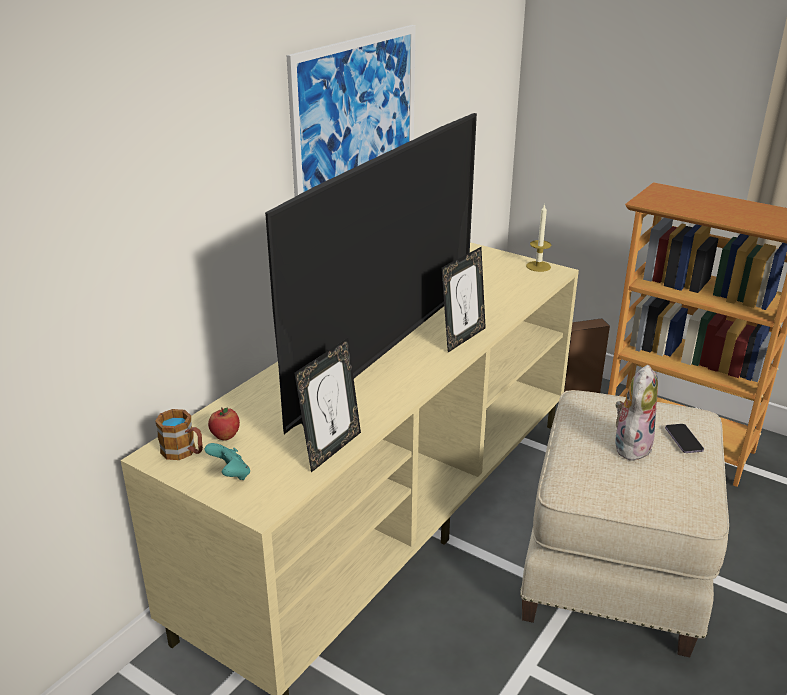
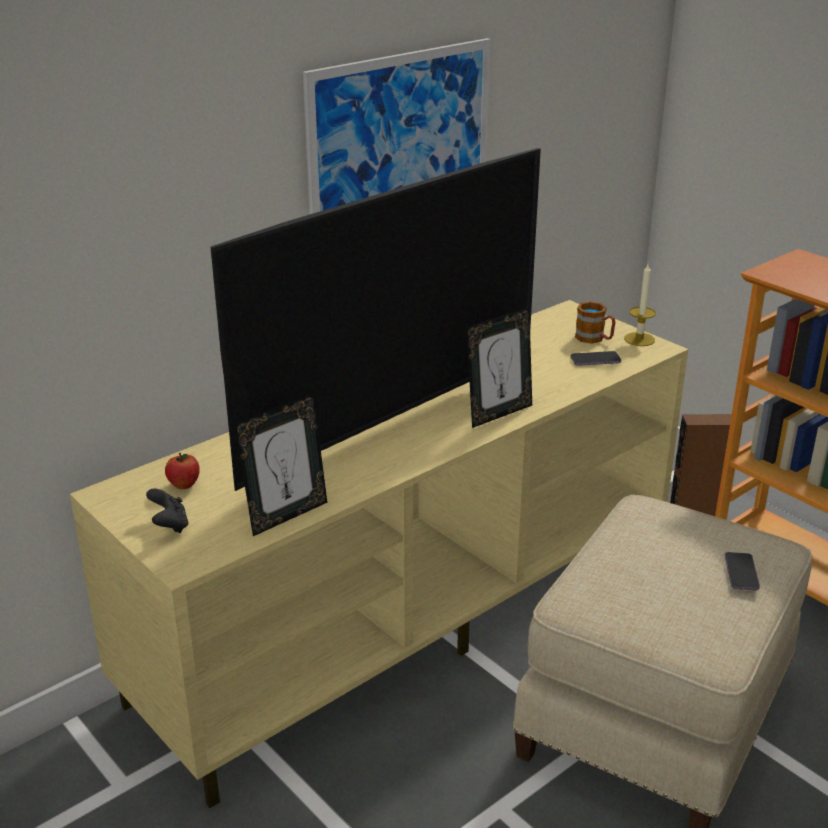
camera: 15 degrees right, 0 degrees up
(184, 452) = (134, 495): mug -> mug (594, 339)
(230, 474) = (169, 525): turquoise game controller -> black game controller
(514, 286) = (595, 360): none -> phone
(630, 445) = (670, 569): plush toy -> none

